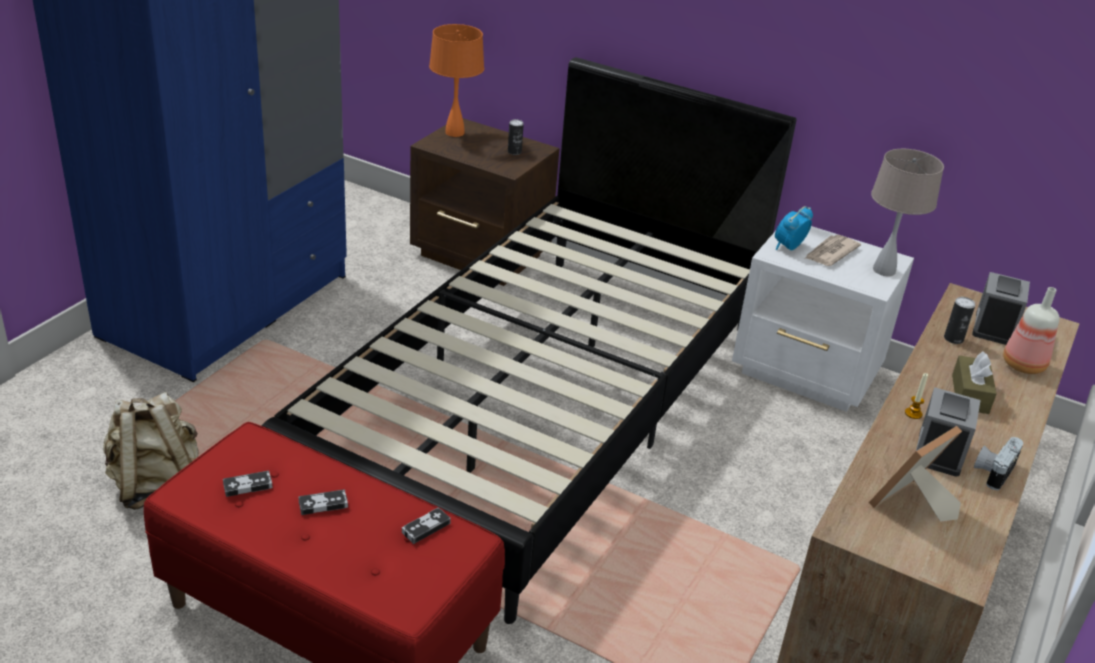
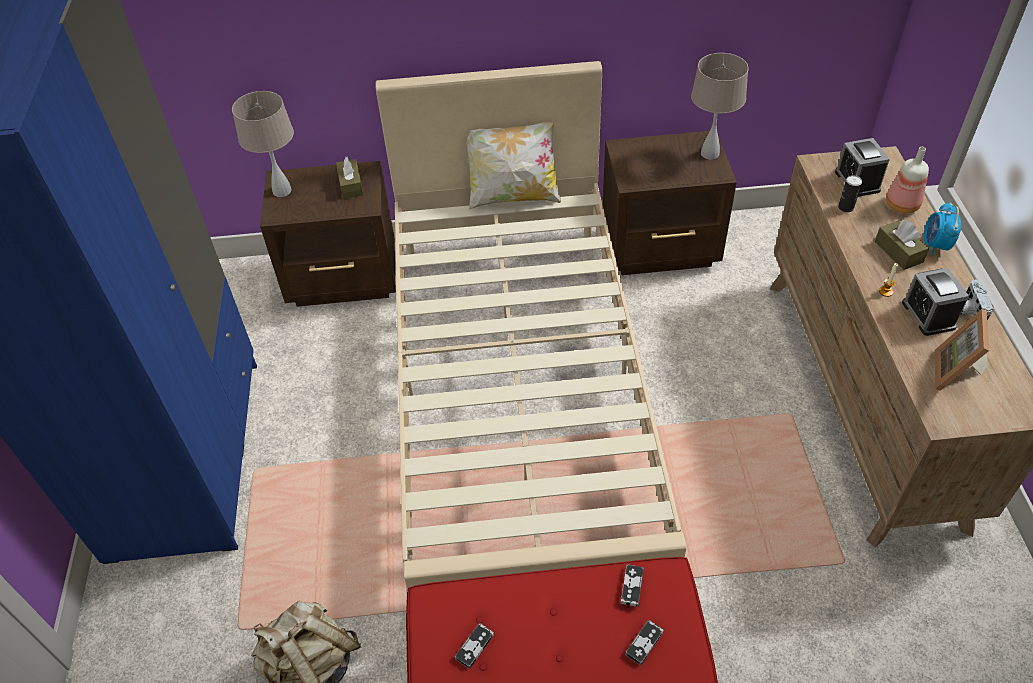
camera: 30 degrees left, 15 degrees up
(323, 504) = (544, 621): game controller -> game controller (644, 643)
(454, 133) = (282, 191): orange table lamp -> beige table lamp
(514, 152) = (351, 185): can -> brown tissue box
(541, 406) = (519, 392): black bed -> beige bed
(668, 238) = (514, 196): none -> pillow
(788, 247) = (633, 168): alarm clock -> alarm clock (935, 245)
(807, 374) = (661, 249): white nightstand -> brown nightstand
(830, 253) = (663, 157): newspaper -> none

